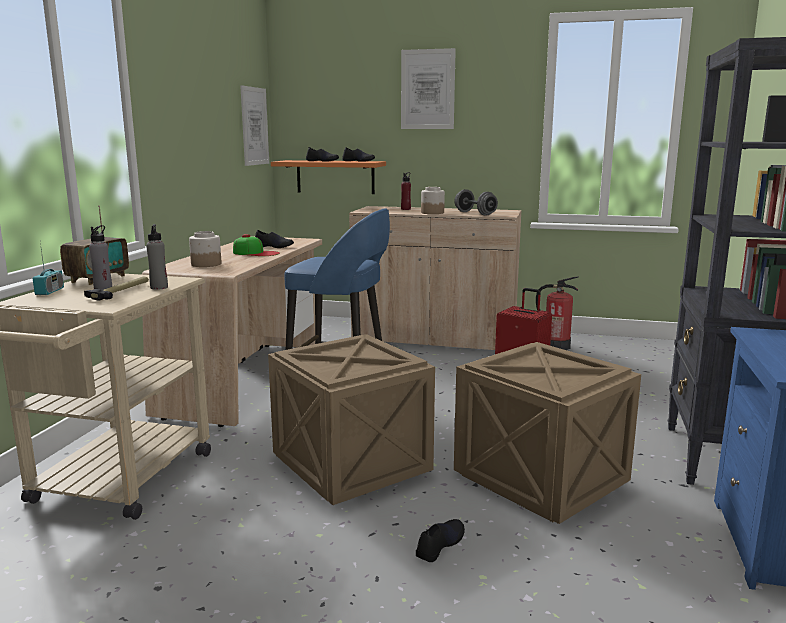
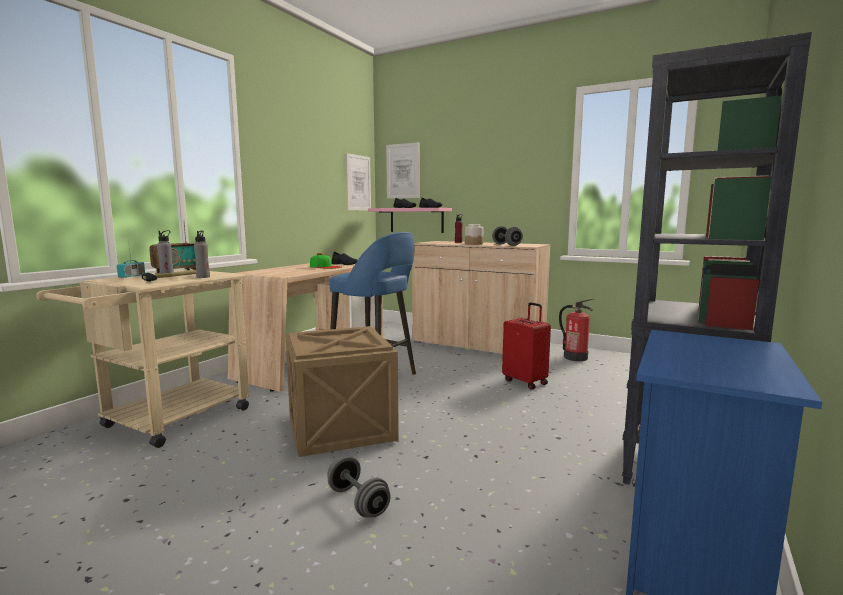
camera: 15 degrees right, 5 degrees down
(205, 264) = (279, 271): jar -> none
(335, 177) = (416, 220): orange shelf -> pink shelf
(427, 89) = (482, 152): picture -> picture (403, 171)
(439, 545) = (358, 502): black shoe -> grey dumbbell
(538, 477) = (485, 458): crate -> none

